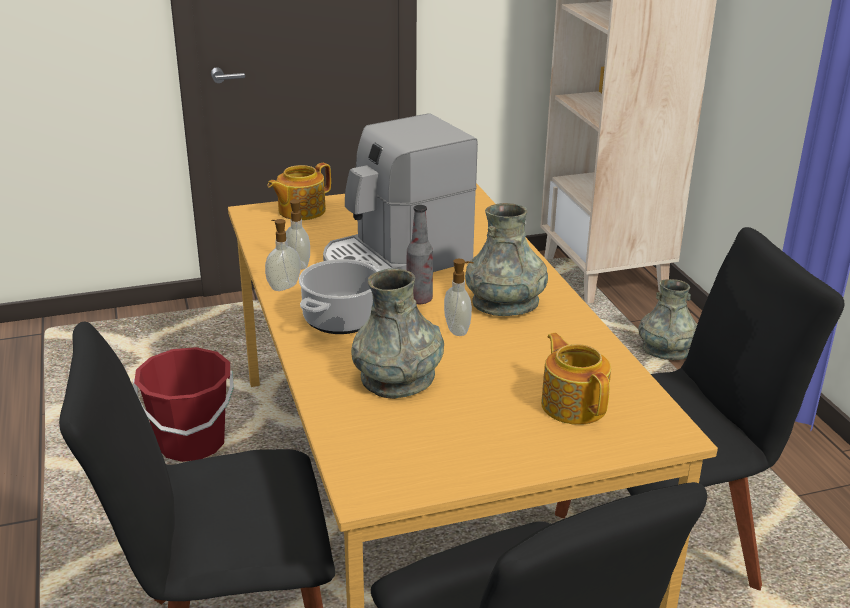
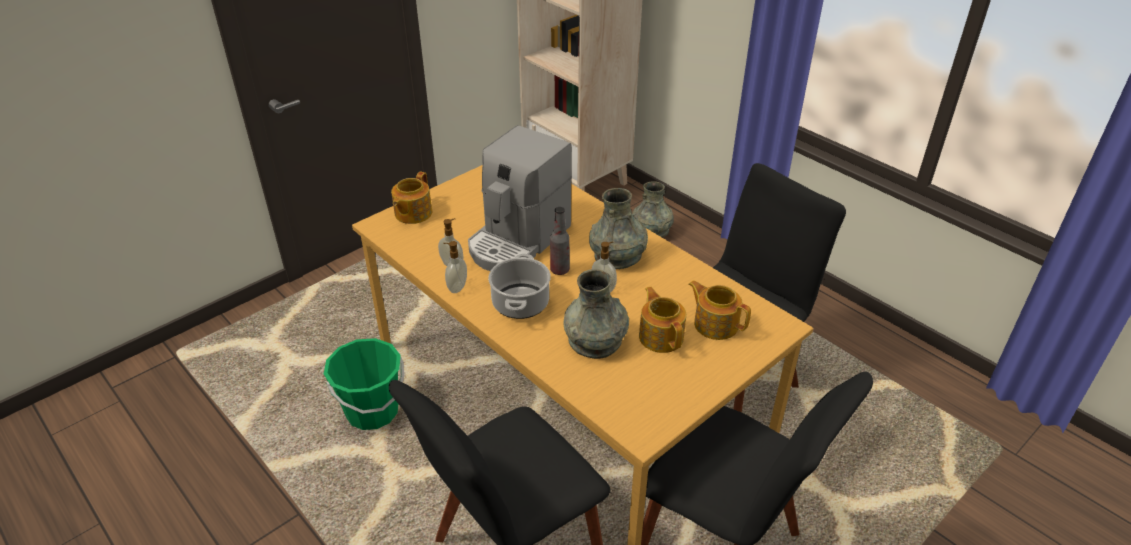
camera: 25 degrees left, 10 degrees up
(191, 443) = (372, 411): red bucket -> green bucket
(487, 397) = (661, 336): none -> teapot

